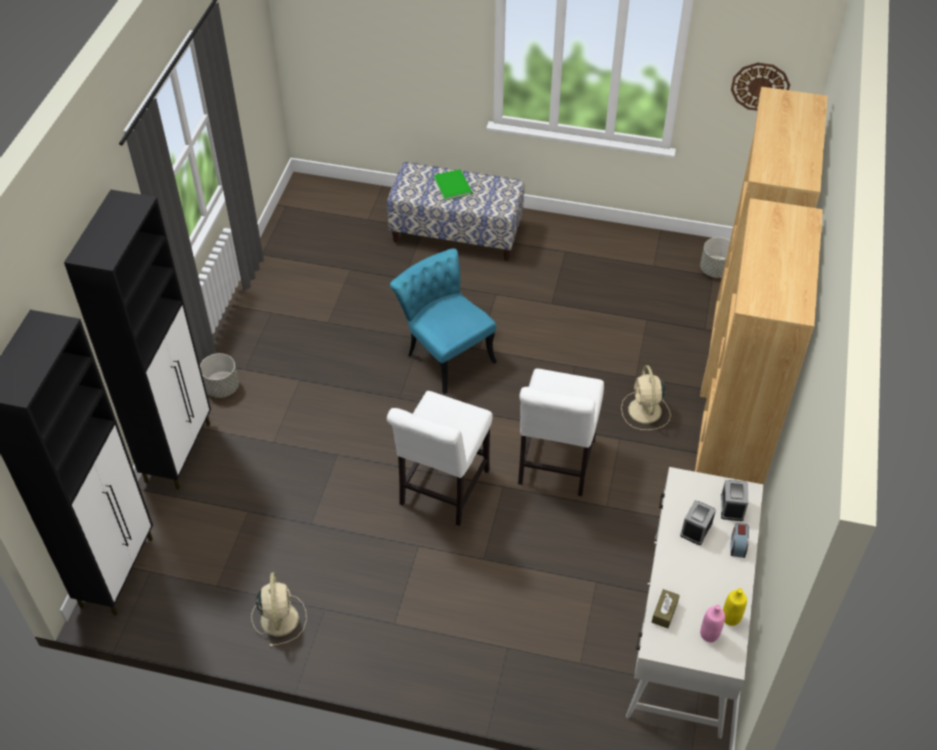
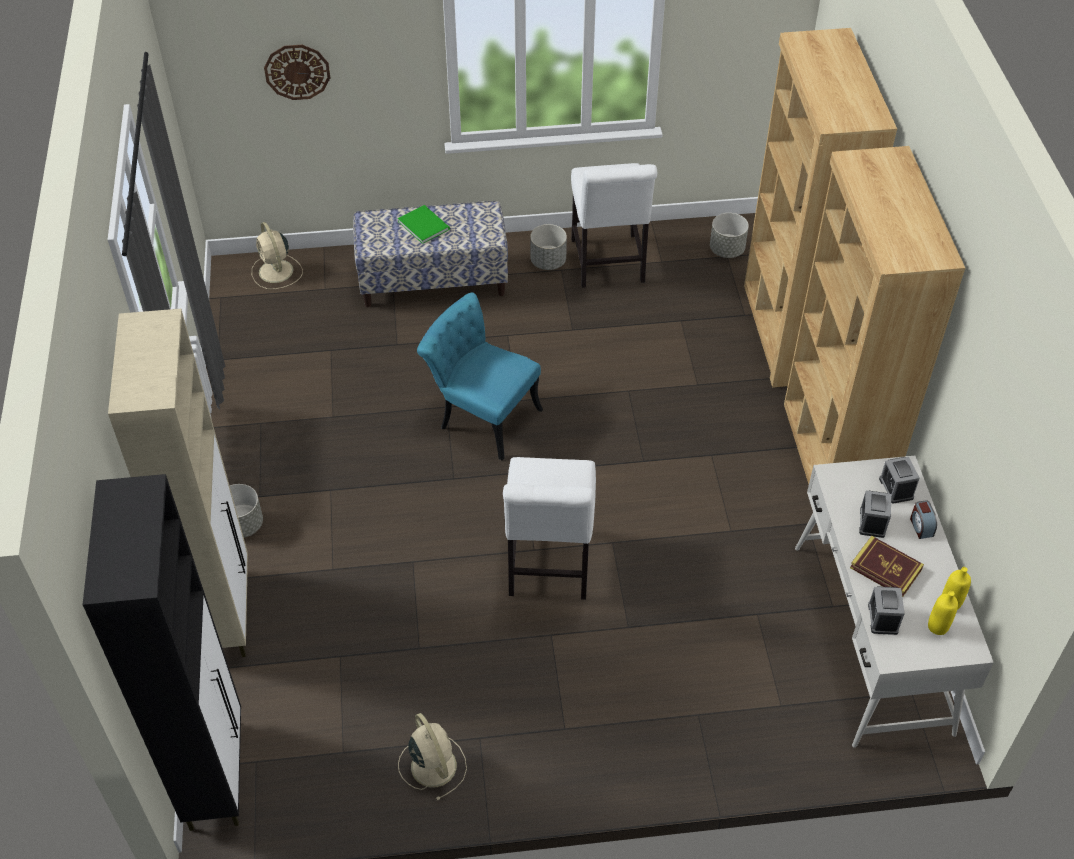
camera: 20 degrees left, 0 degrees up
(179, 451) = (225, 613): black cabinet -> beige cabinet
(555, 465) = (657, 503): white chair -> white chair (608, 264)
(557, 242) = (548, 261): none -> grey planter
(645, 411) = (724, 419): beige fan -> beige fan (276, 272)
(664, 612) = (882, 618): brown tissue box -> alarm clock
(688, 572) = (885, 569): none -> book
(709, 634) = (937, 627): pink bottle -> yellow bottle
(760, 86) = (747, 37): wall clock -> wall clock (297, 71)

